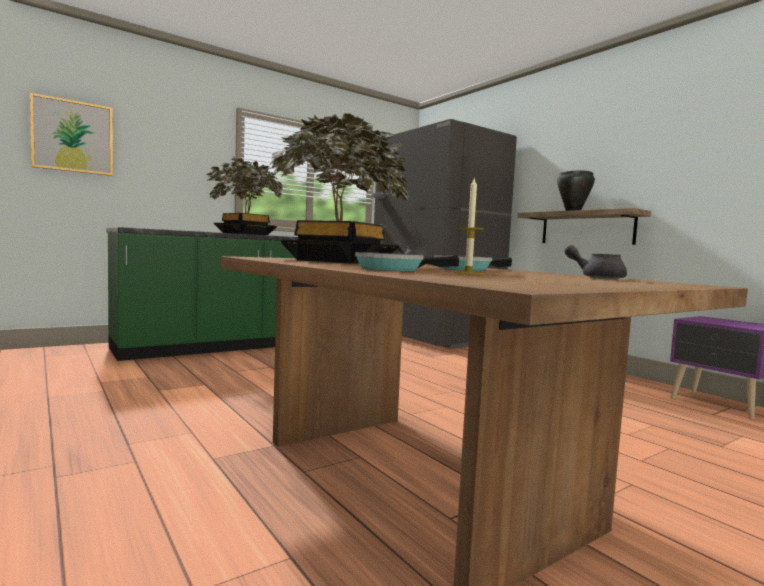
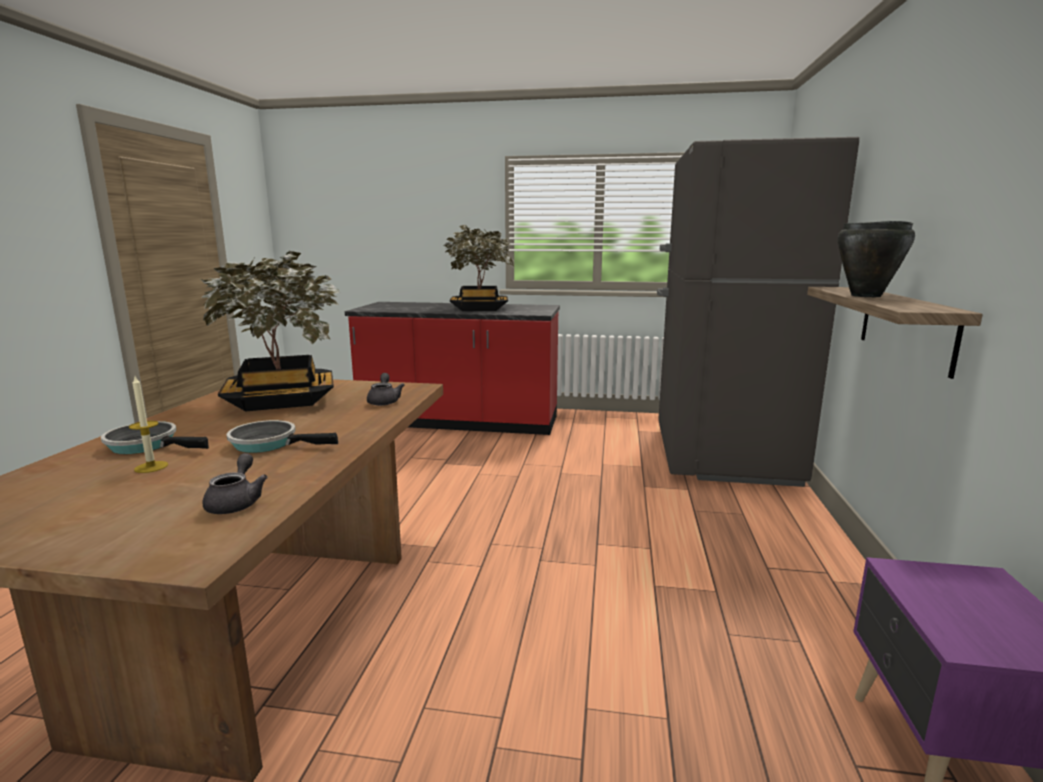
camera: 45 degrees right, 10 degrees up
(73, 136) = (360, 218): picture -> none
(218, 347) = (459, 422): green counter -> red counter

